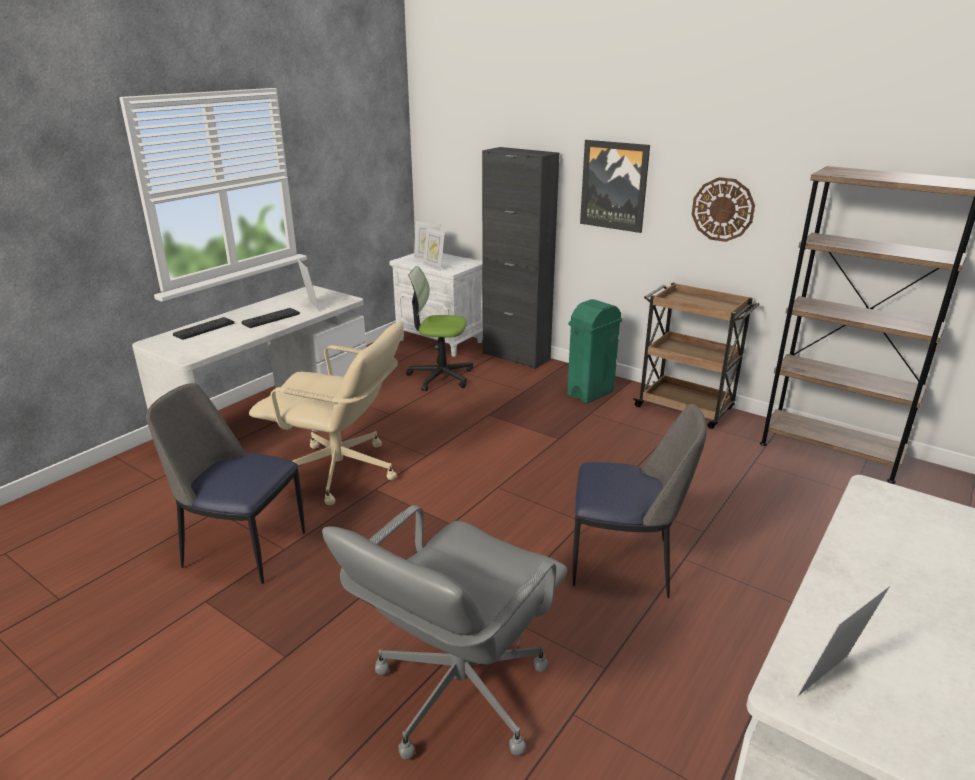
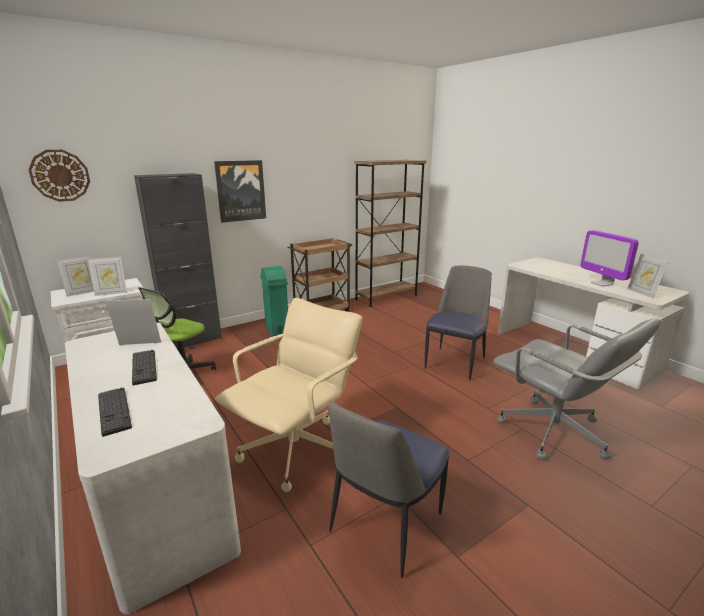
camera: 70 degrees left, 5 degrees down
(722, 209) = (308, 193): wall clock -> wall clock (60, 175)
(848, 612) = (602, 283): none -> monitor

